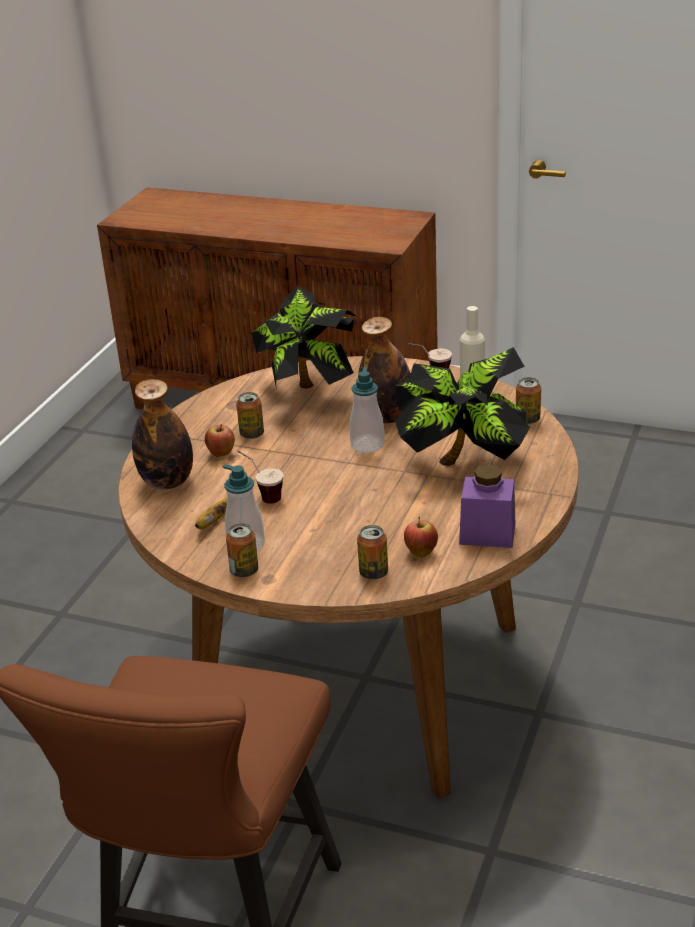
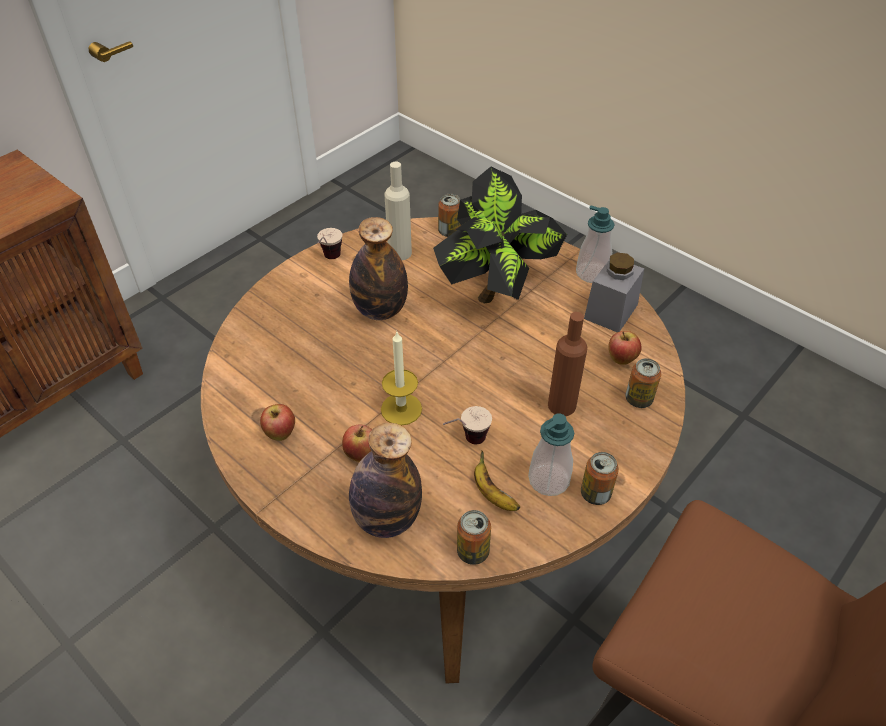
camera: 70 degrees left, 15 degrees up
(221, 417) = (280, 434): none -> apple
(252, 434) = (337, 418): can -> can (472, 552)
(279, 458) = (401, 409): none -> candle
(307, 393) = (287, 352): potted plant -> none
(336, 532) = (561, 405): none -> brown bottle
(367, 445) = (421, 338): soap dispenser -> soap dispenser (592, 273)
(487, 534) = (611, 311): purple jar -> grey jar

